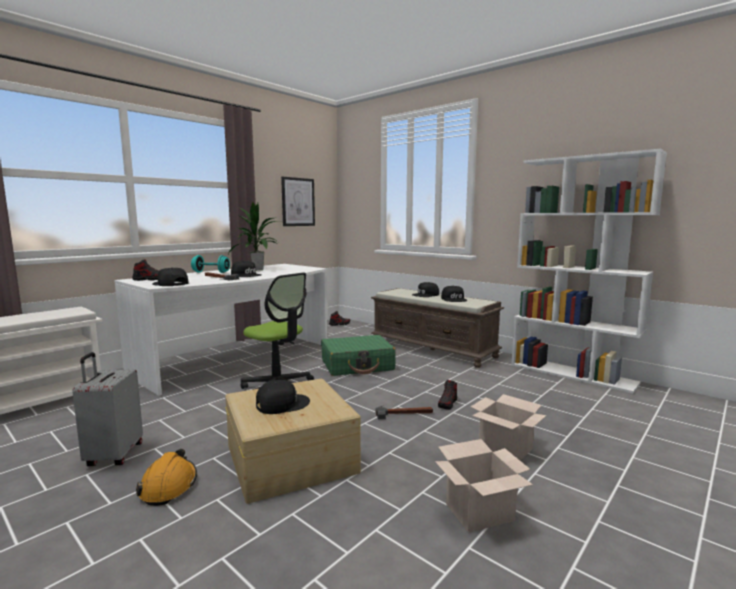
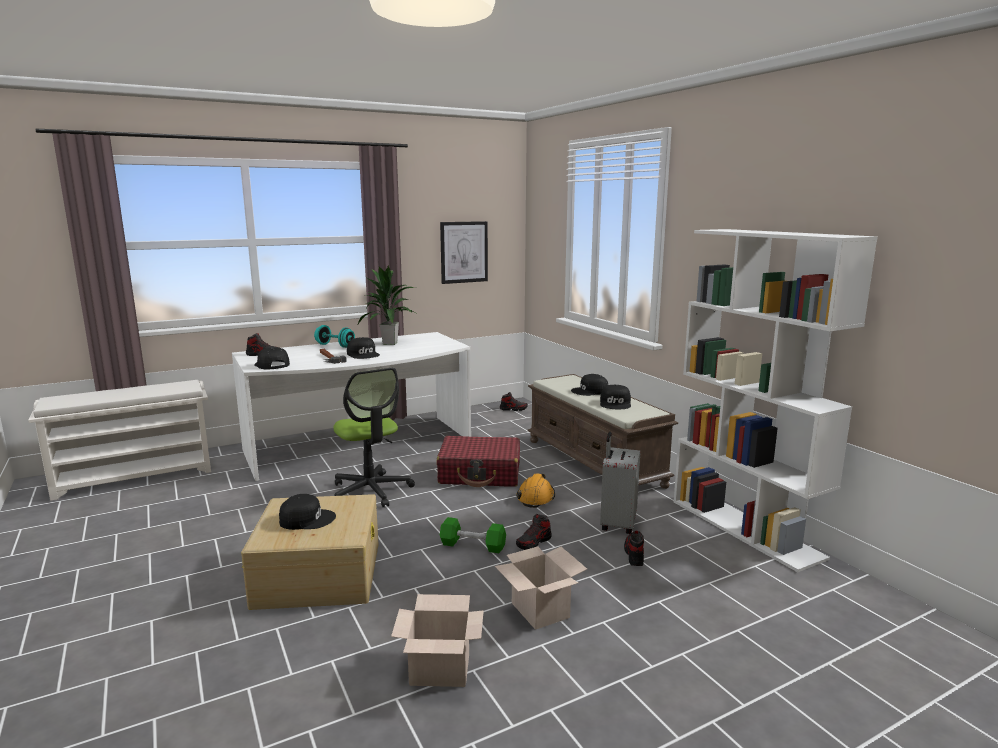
camera: 20 degrees right, 5 degrees up
(113, 455) = (179, 539): grey suitcase -> grey suitcase (617, 524)
(169, 486) = (201, 578): orange hard hat -> orange hard hat (536, 497)
(357, 365) = (480, 473): green suitcase -> red suitcase
(404, 413) = (473, 545): hammer -> green dumbbell
(525, 400) = (633, 555): none -> shoe

